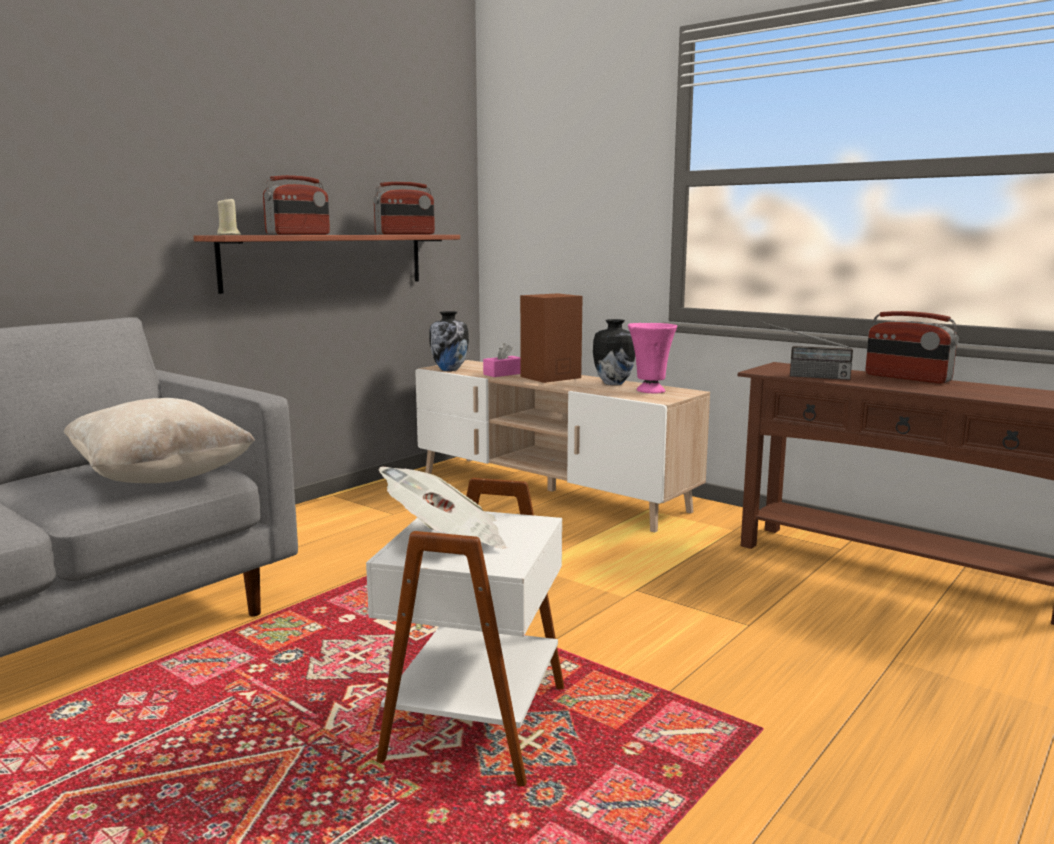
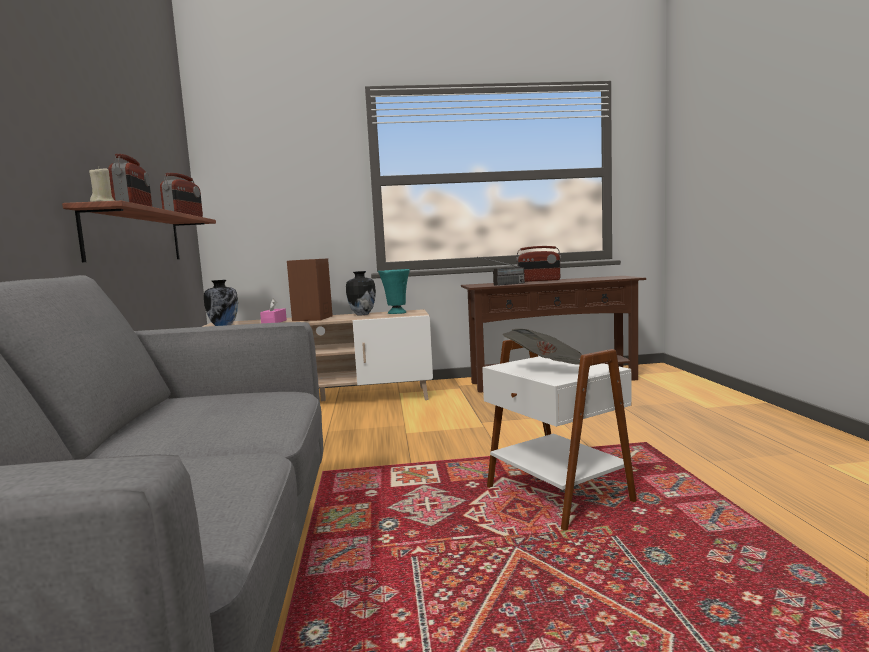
camera: 45 degrees left, 5 degrees down
(161, 478) = (251, 406): beige pillow -> none
(649, 391) = (396, 313): pink vase -> turquoise vase

